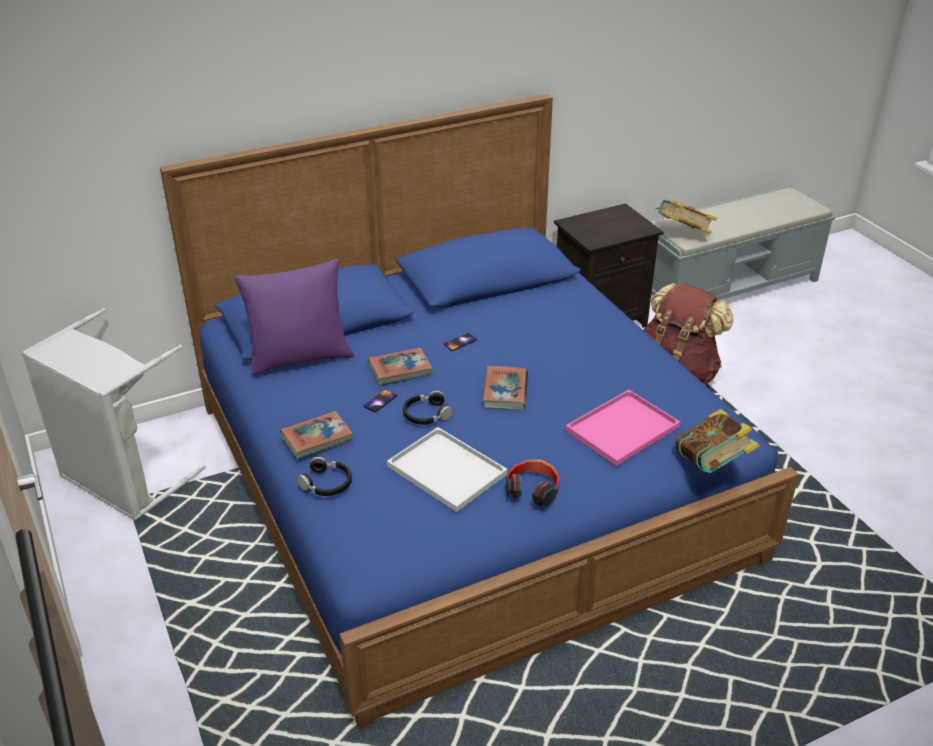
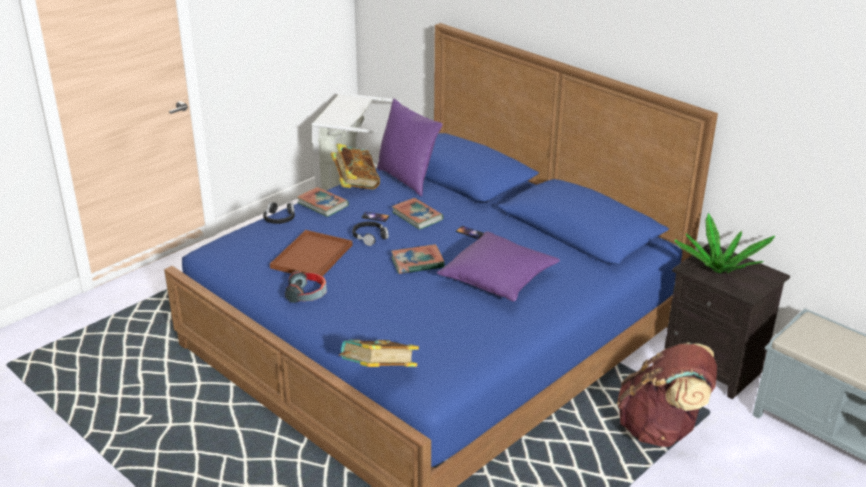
camera: 70 degrees right, 5 degrees down
(449, 470) = (312, 257): white tray -> brown tray
(565, 347) = (498, 279): none -> purple pillow
(601, 229) = (719, 269): none -> potted plant
(623, 427) = (402, 322): pink tray -> none
(682, 234) = (803, 335): book -> book (356, 184)

